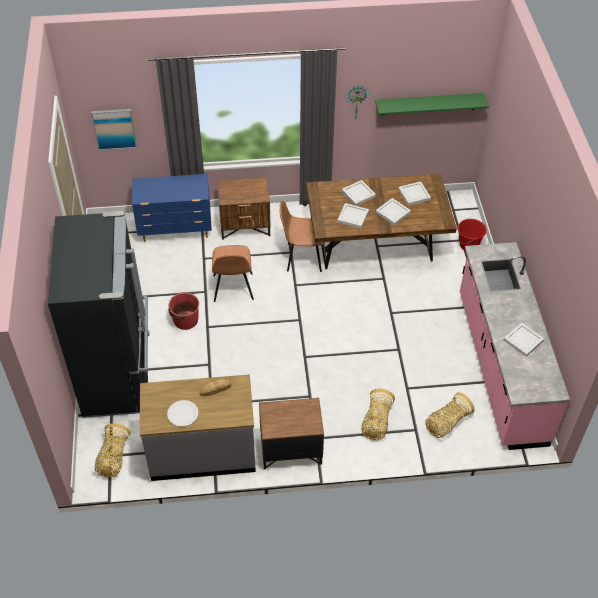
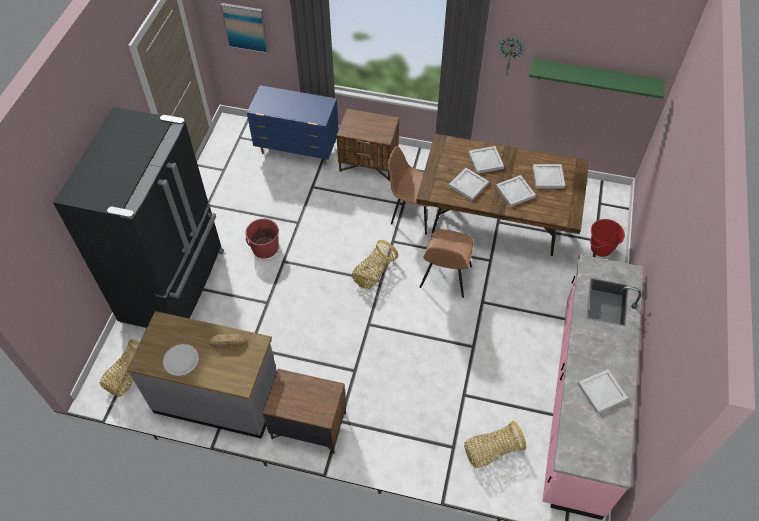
camera: 20 degrees right, 5 degrees up
(233, 288) = (327, 227): brown chair -> brown chair (445, 278)
(376, 422) = (413, 424): basket -> basket (373, 273)

